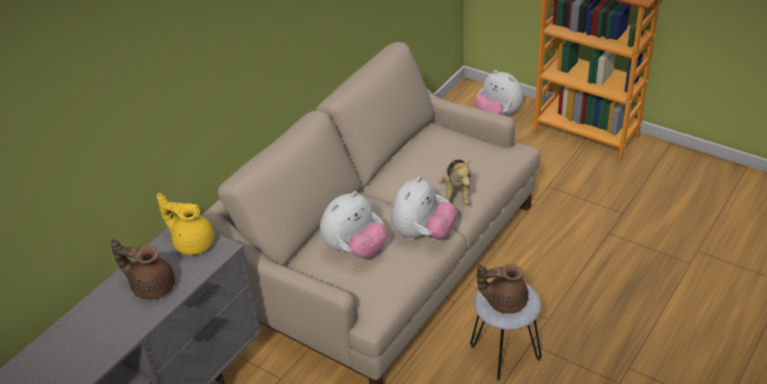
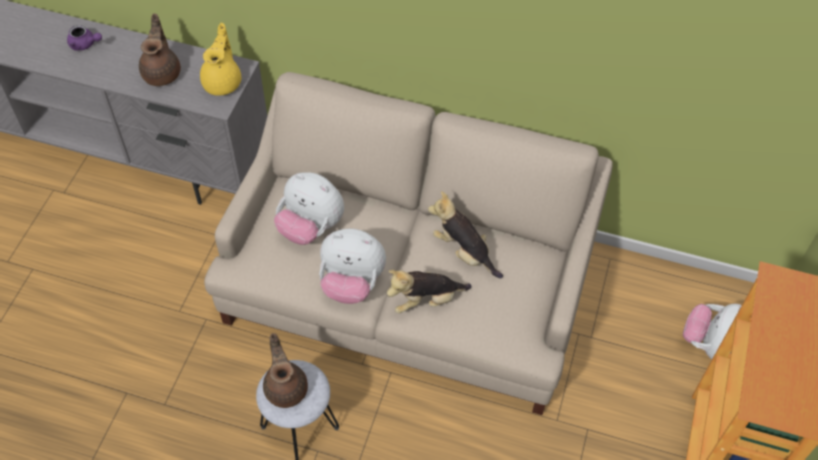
camera: 70 degrees right, 15 degrees up
(67, 348) = (85, 44): none -> purple teapot
(418, 165) = (464, 252): none -> plush toy

